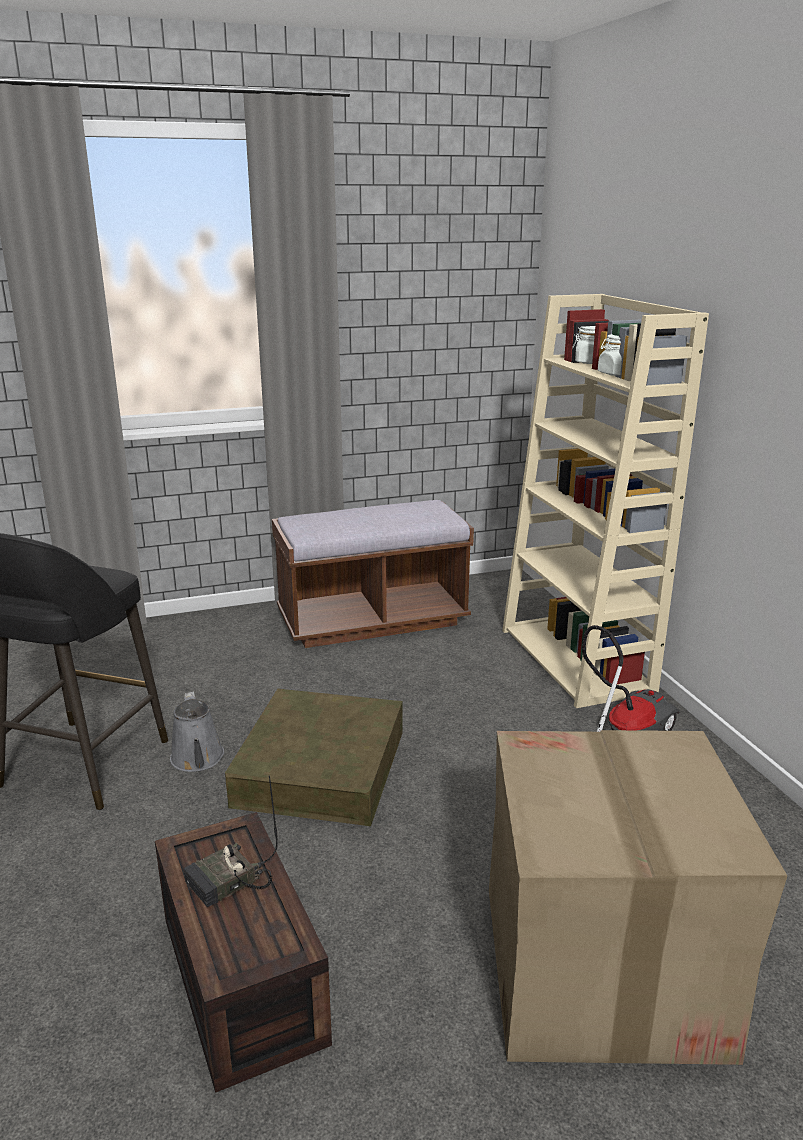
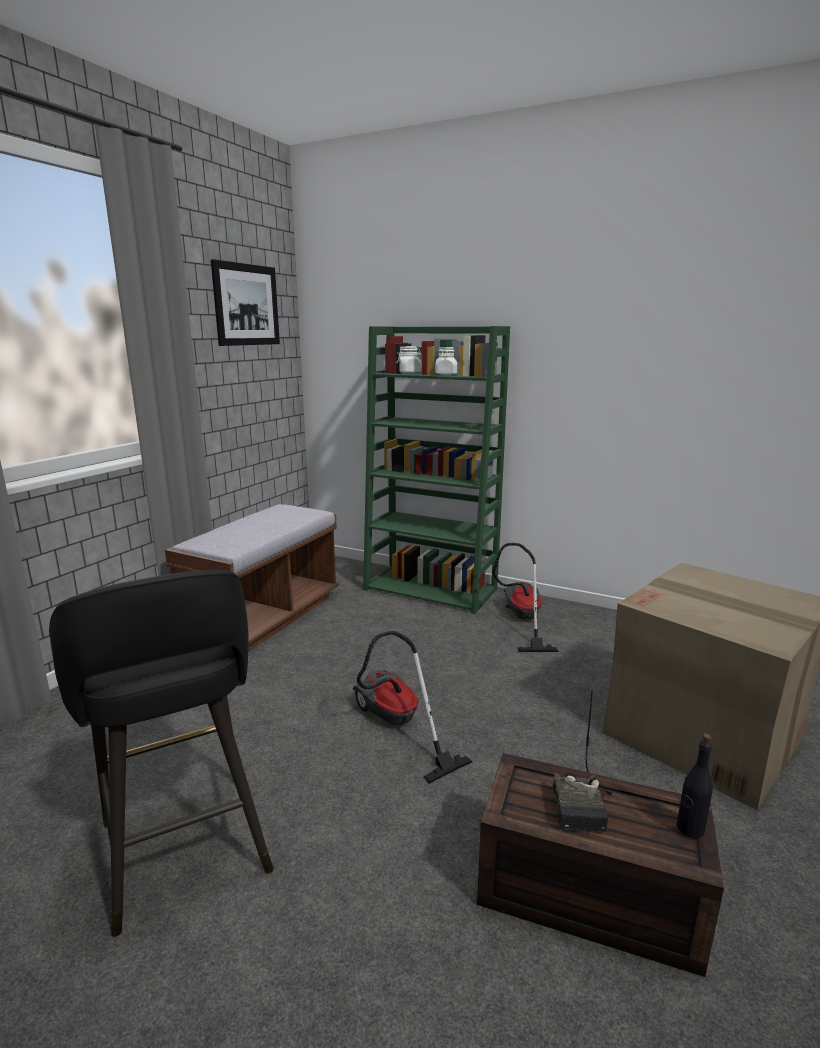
camera: 45 degrees left, 5 degrees down
(198, 759) = (292, 776): grey watering can -> none
(266, 956) = (690, 829): none -> black bottle
(321, 768) = (395, 726): brown storage box -> vacuum cleaner
(445, 257) = (246, 305): none -> picture
(577, 660) = (432, 589): beige bookcase -> green bookcase

